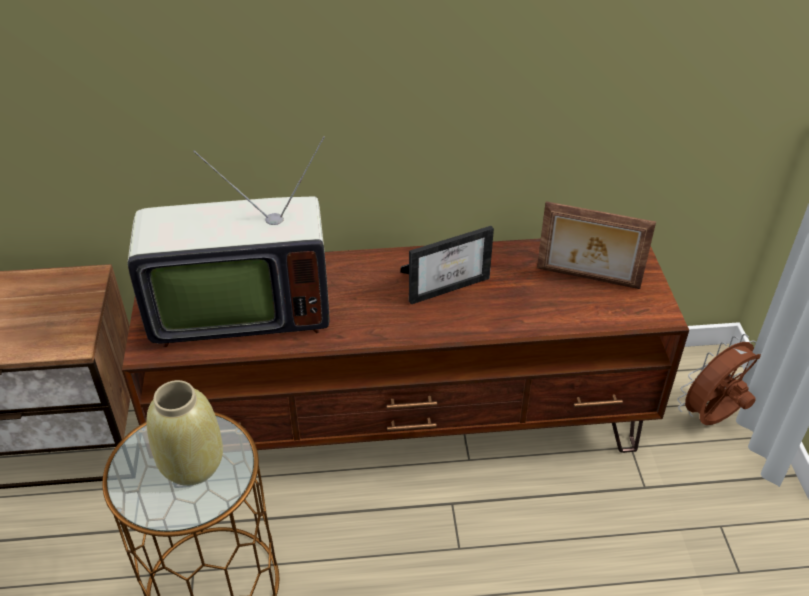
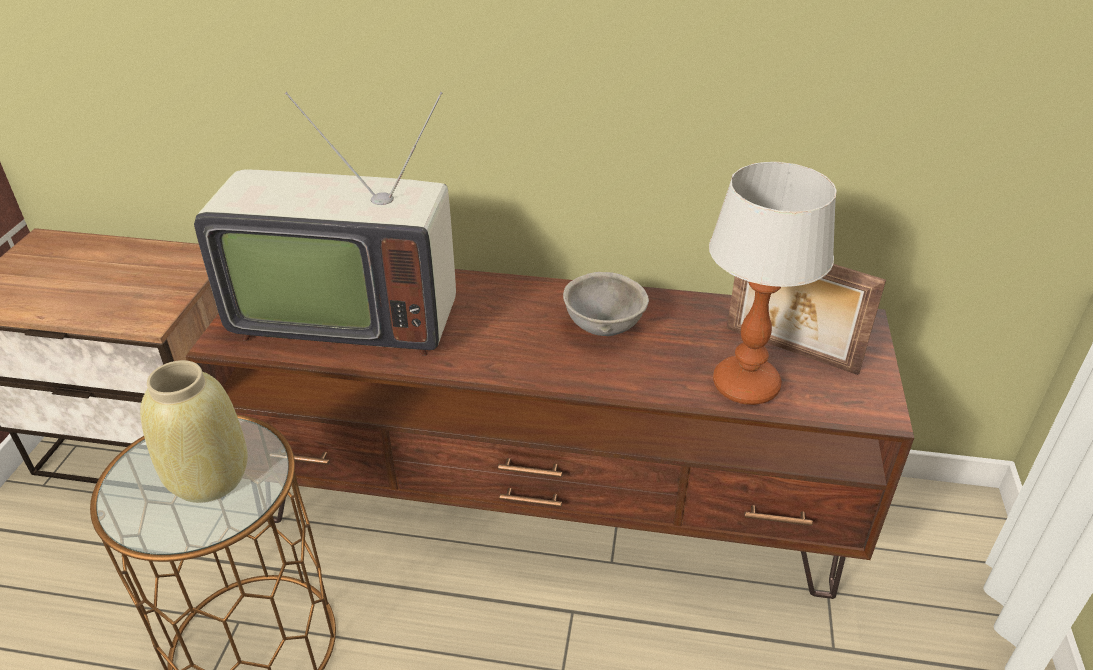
camera: 15 degrees right, 5 degrees down
(447, 284) = (605, 328): picture frame -> grey bowl
(565, 312) = (747, 386): none -> table lamp
(715, 417) = (955, 578): brown fan -> none

